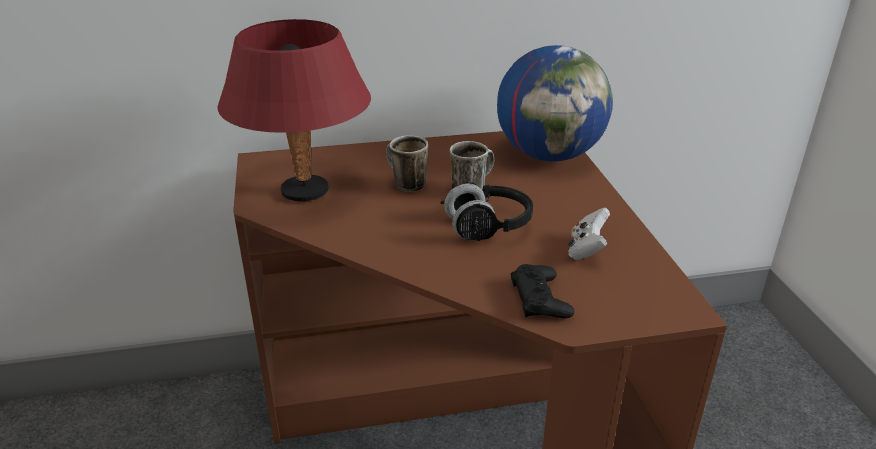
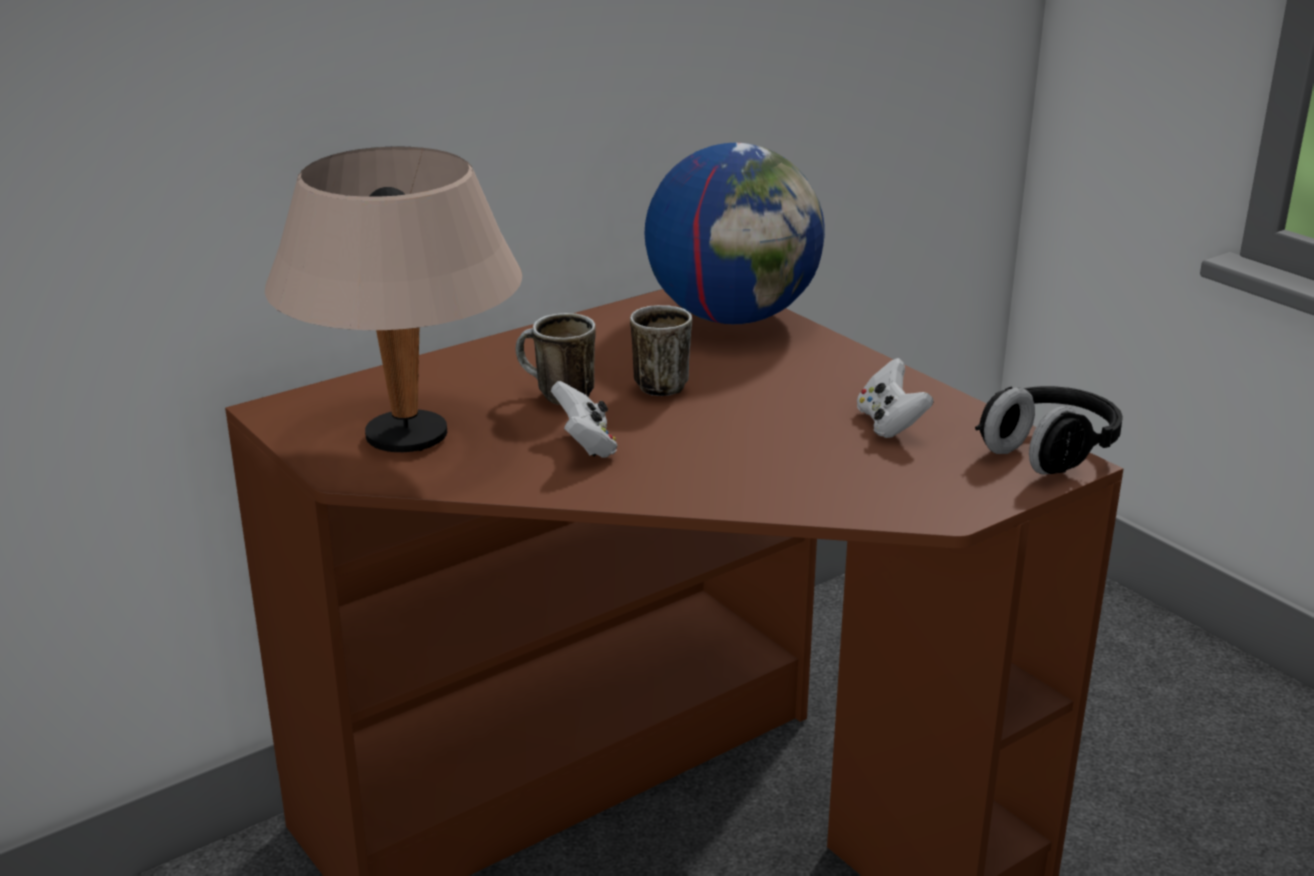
camera: 25 degrees left, 5 degrees down
(306, 191) = (408, 437): red table lamp -> beige table lamp
(392, 220) = (586, 445): none -> white game controller
(488, 227) = (733, 425): black headphones -> black headphones (1048, 452)
(540, 298) = (882, 493): black game controller -> none

